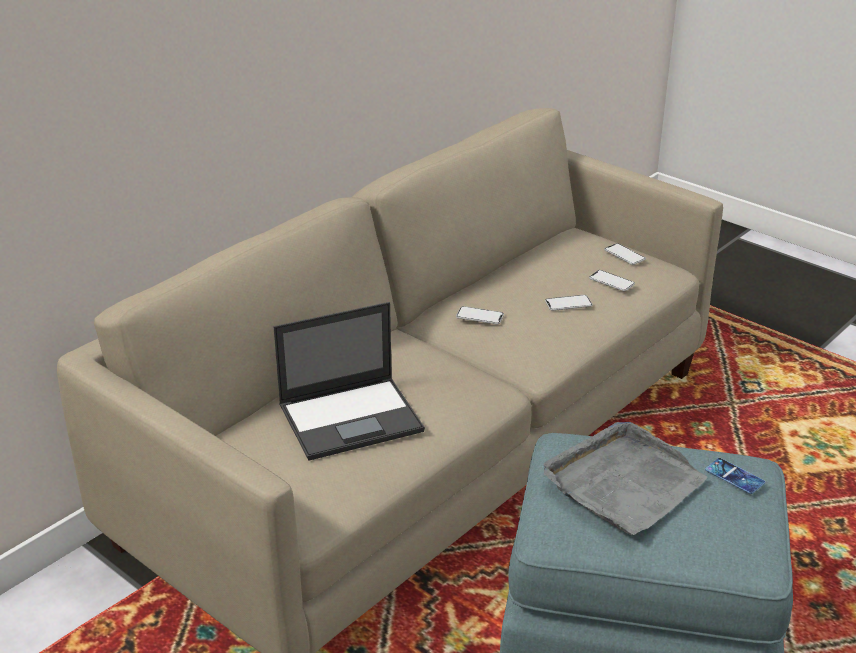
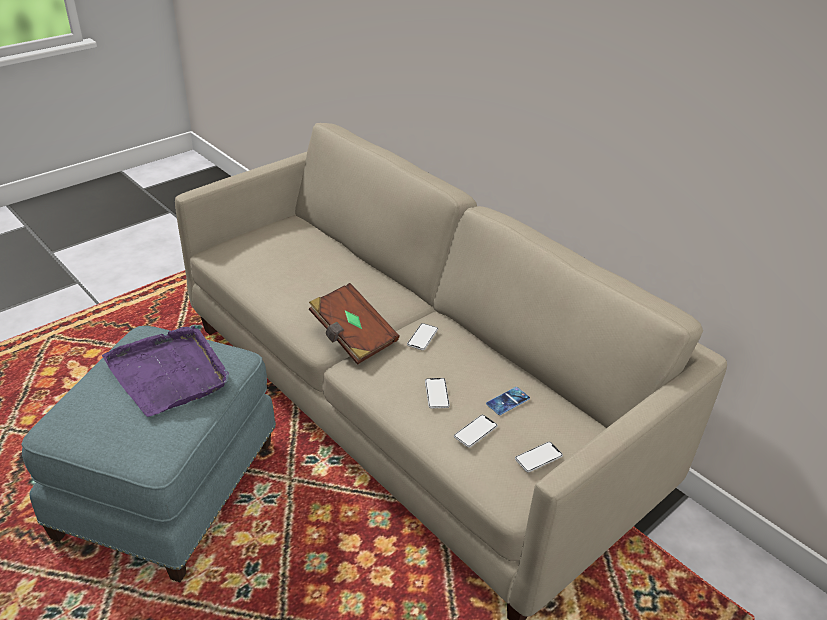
camera: 95 degrees right, 5 degrees up
(352, 418) = (301, 266): laptop -> none
(490, 365) = (352, 337): none -> brown book
(623, 483) = (169, 373): grey tray -> purple tray
(734, 476) = (147, 440): phone -> phone (508, 401)

